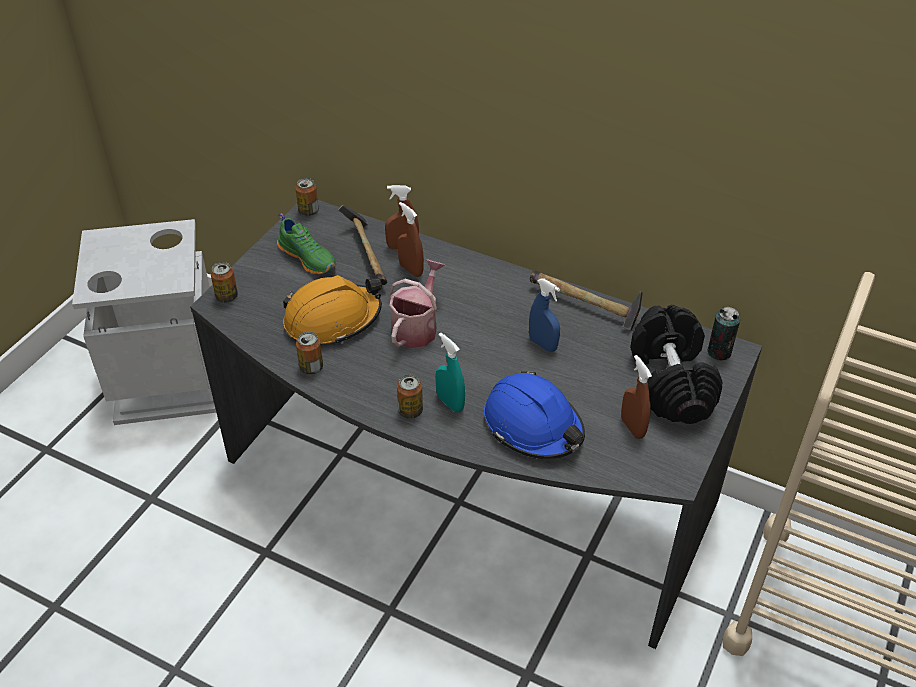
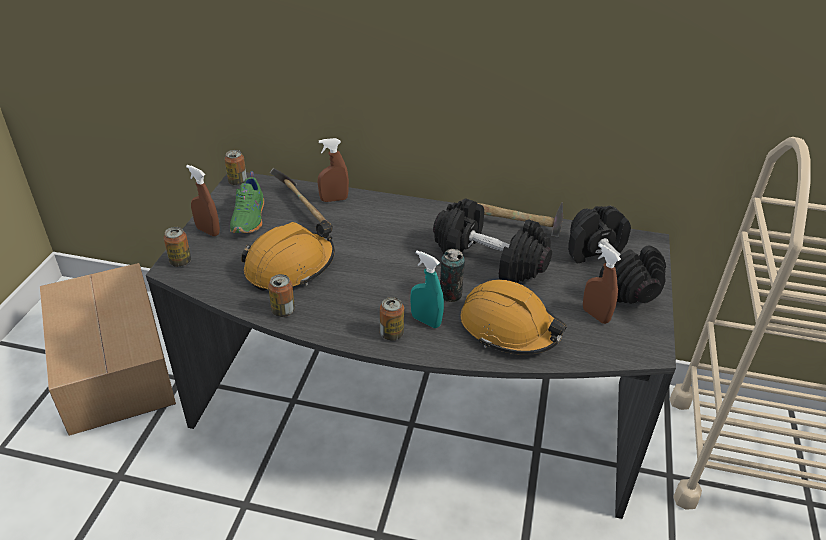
camera: 15 degrees left, 5 degrees down
(171, 379) = (114, 363): grey trash can -> cardboard box
(308, 257) = (250, 218): green shoe -> green shoe turned 60 degrees clockwise
(411, 270) = (348, 216): brown spray bottle -> brown spray bottle (208, 231)
(417, 327) = (371, 261): watering can -> none
(533, 426) = (509, 328): blue hard hat -> orange hard hat
(543, 344) = (488, 259): blue spray bottle -> black dumbbell
(719, 352) = (637, 244): can -> can (450, 294)

